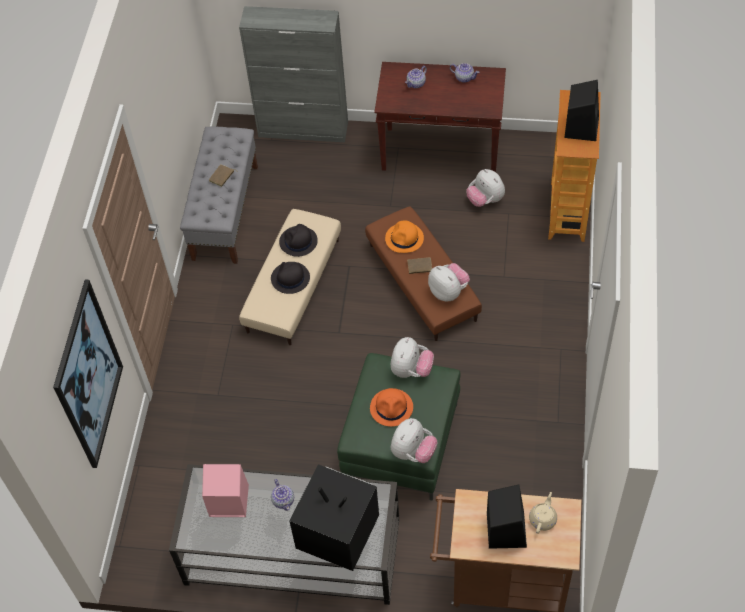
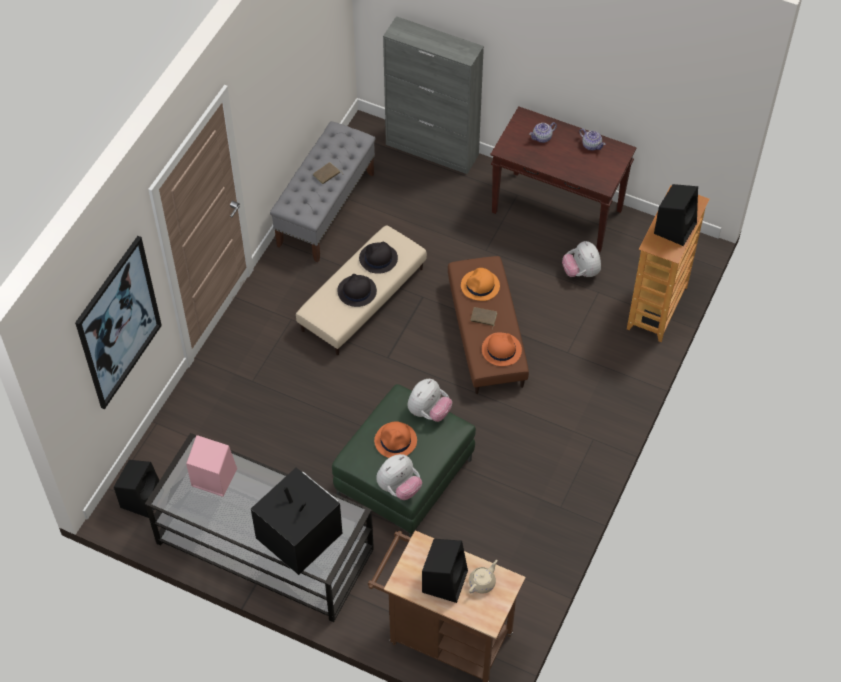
camera: 15 degrees right, 0 degrees up
(152, 544) = (142, 498): none -> black speaker
(283, 500) = (263, 492): teapot -> none
(448, 291) = (501, 349): plush toy -> orange hat

